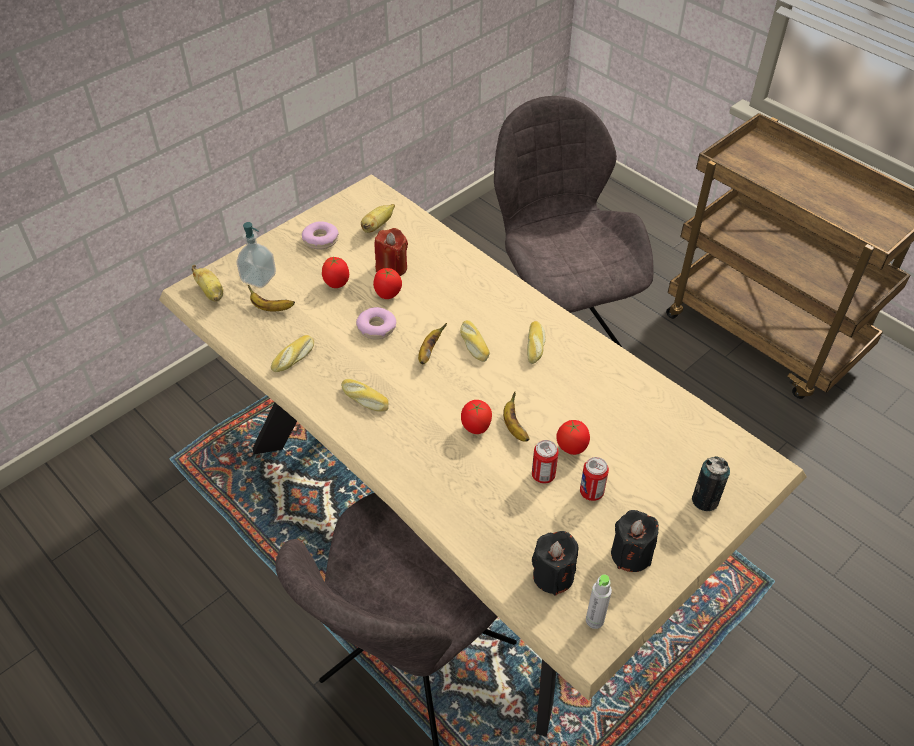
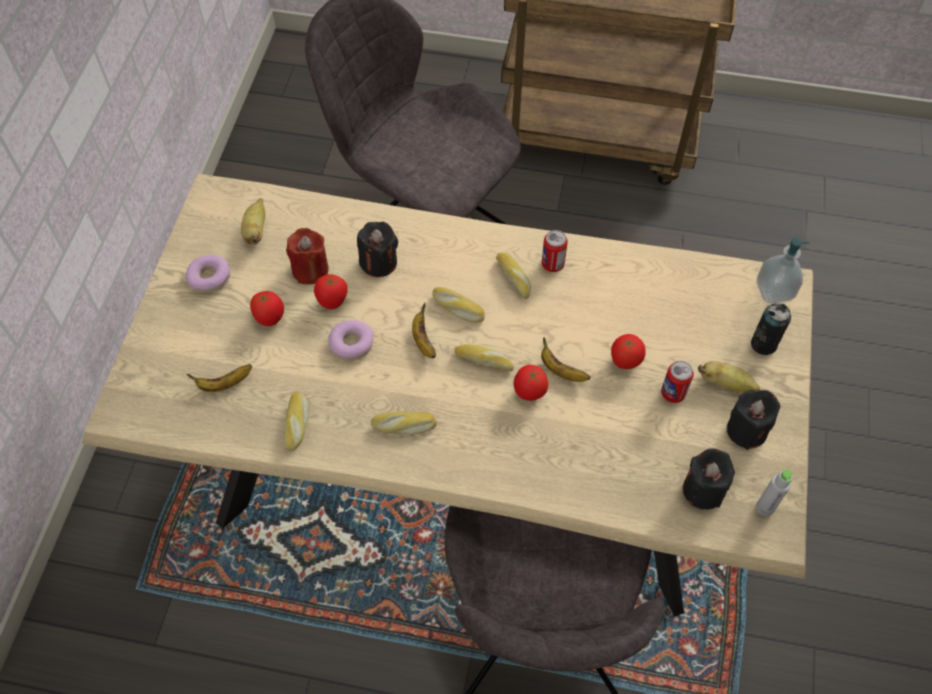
camera: 35 degrees left, 10 degrees up
(211, 293) = (144, 404): banana -> banana (726, 384)
(258, 278) = (180, 357): soap dispenser -> soap dispenser (774, 290)
(443, 286) = (379, 262): none -> black candle
(462, 388) = (484, 360): none -> bread
(543, 475) = (622, 402): can -> can (552, 264)

